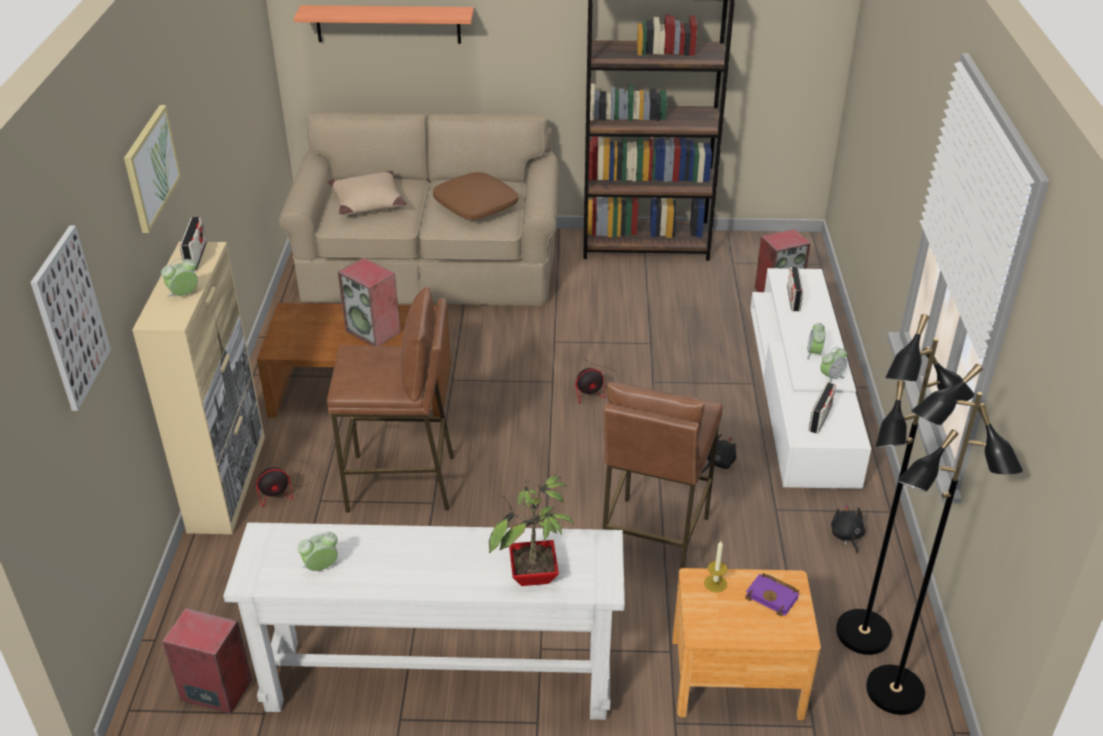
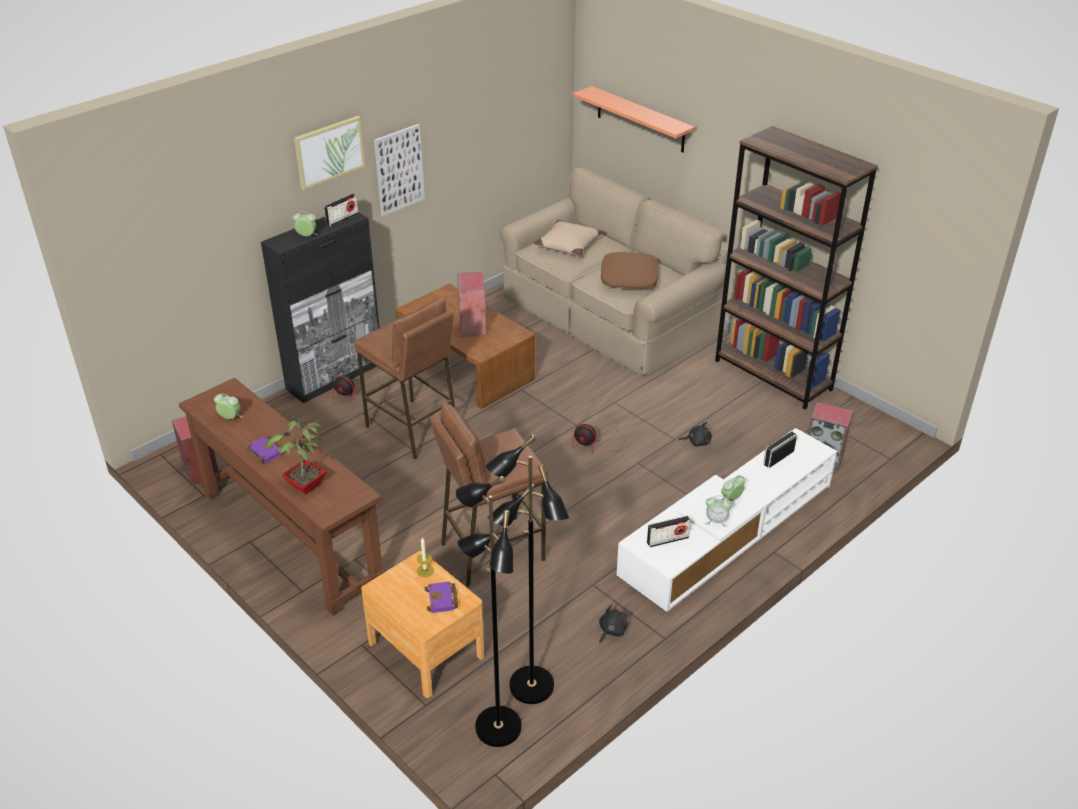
camera: 45 degrees right, 0 degrees up
(70, 318) = (189, 213): picture -> picture (399, 169)
(228, 482) = (335, 376): beige cabinet -> black cabinet
(426, 575) = (263, 452): none -> purple book
(439, 679) = (291, 537): white console table -> brown console table
(718, 463) = (601, 535): black plush toy -> black plush toy (697, 442)

